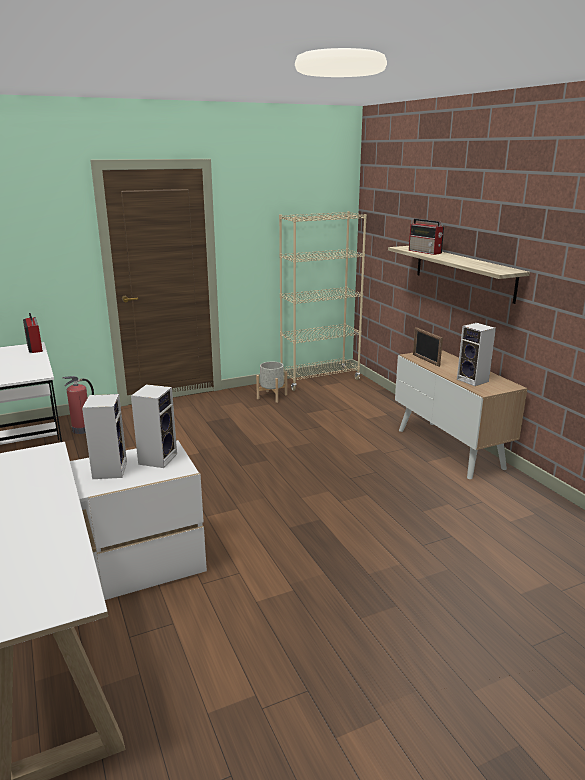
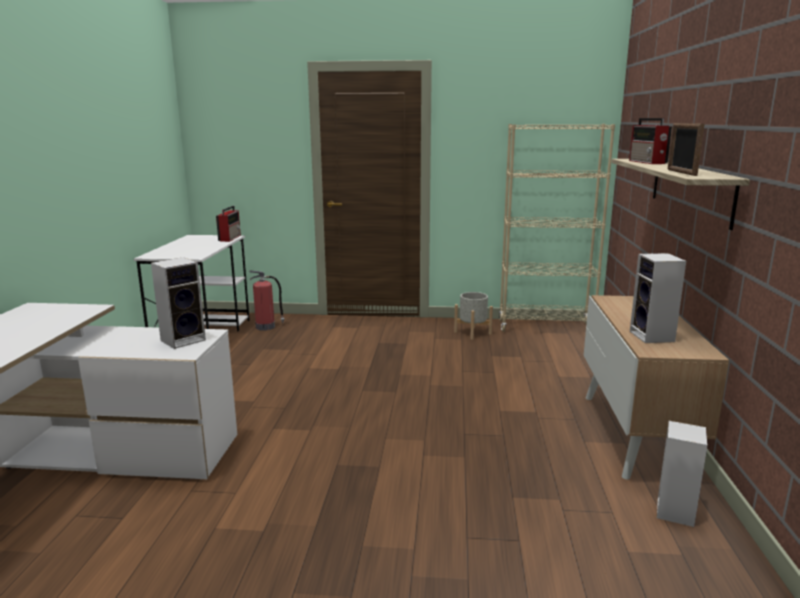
camera: 30 degrees right, 5 degrees down
(109, 470) = (132, 339): speaker -> speaker (674, 510)
(425, 360) = (618, 305): picture frame -> picture frame (681, 172)

